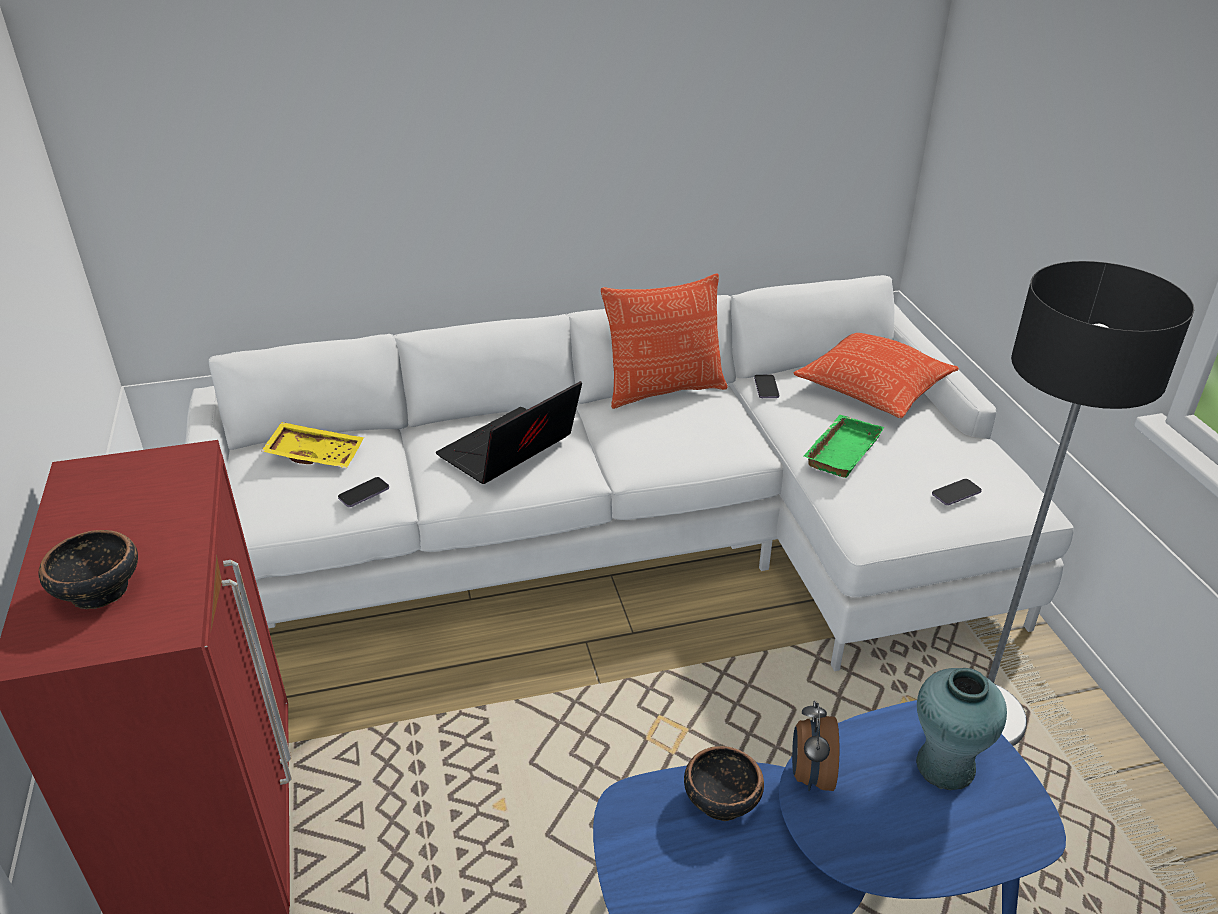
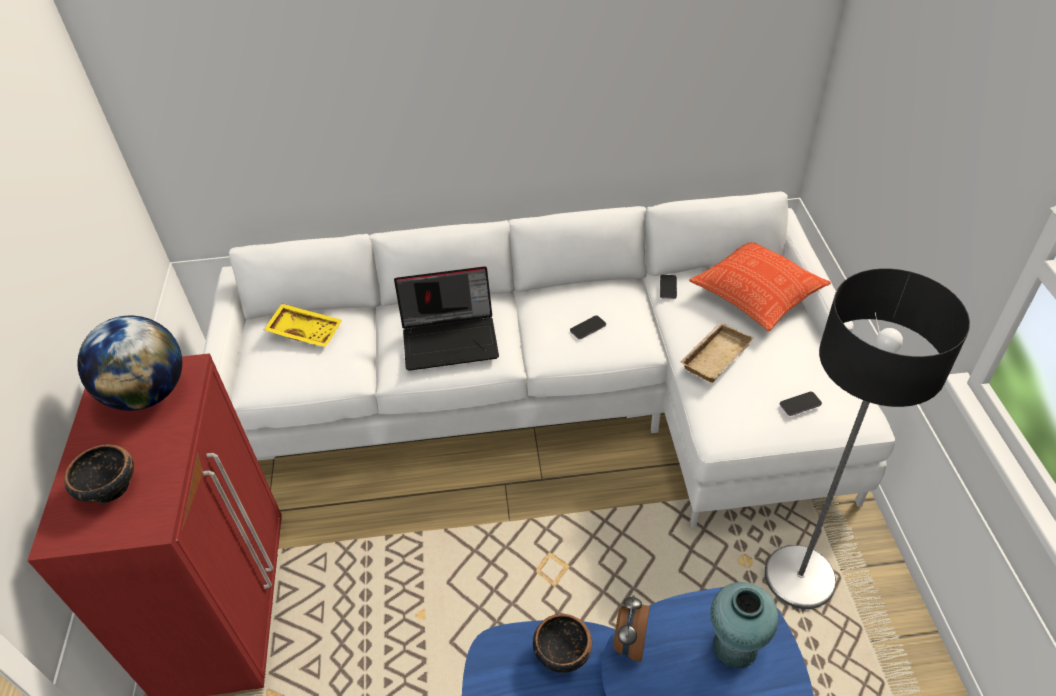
camera: 10 degrees right, 10 degrees up
(138, 486) = (148, 394): none -> globe
(364, 494) = (336, 370): phone -> phone (588, 328)
(509, 452) = (451, 338): laptop -> laptop turned 150 degrees counterclockwise
(664, 390) = (585, 284): orange pillow -> none
(840, 450) = (714, 355): green tray -> beige tray

